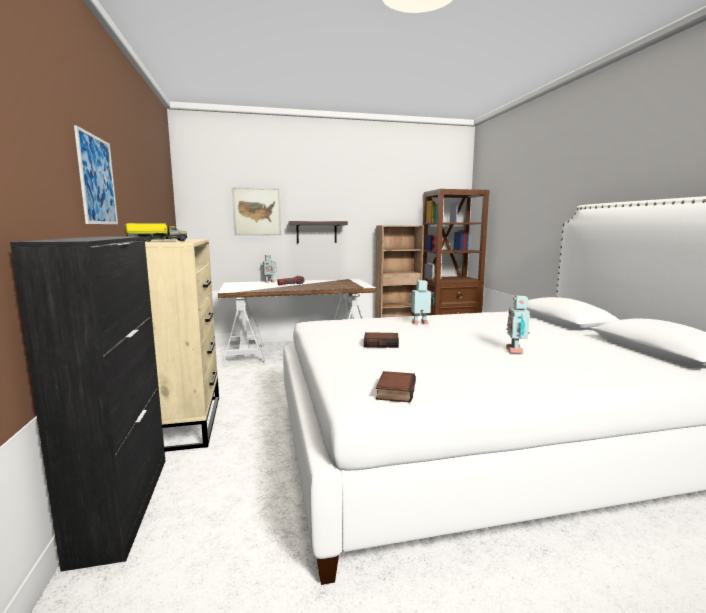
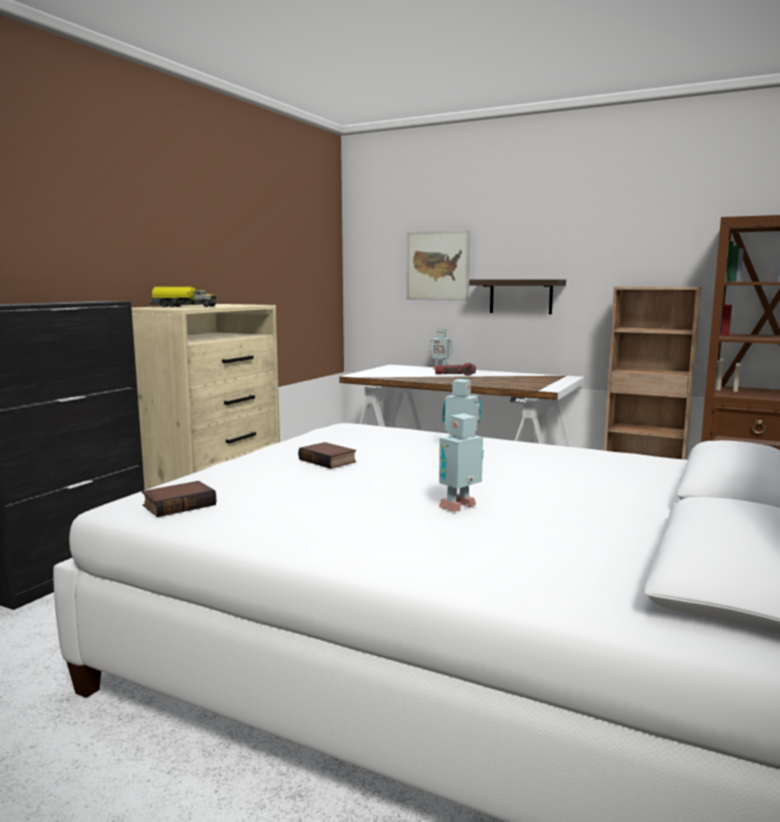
camera: 40 degrees right, 0 degrees up
(97, 180) = (120, 243): picture -> none

